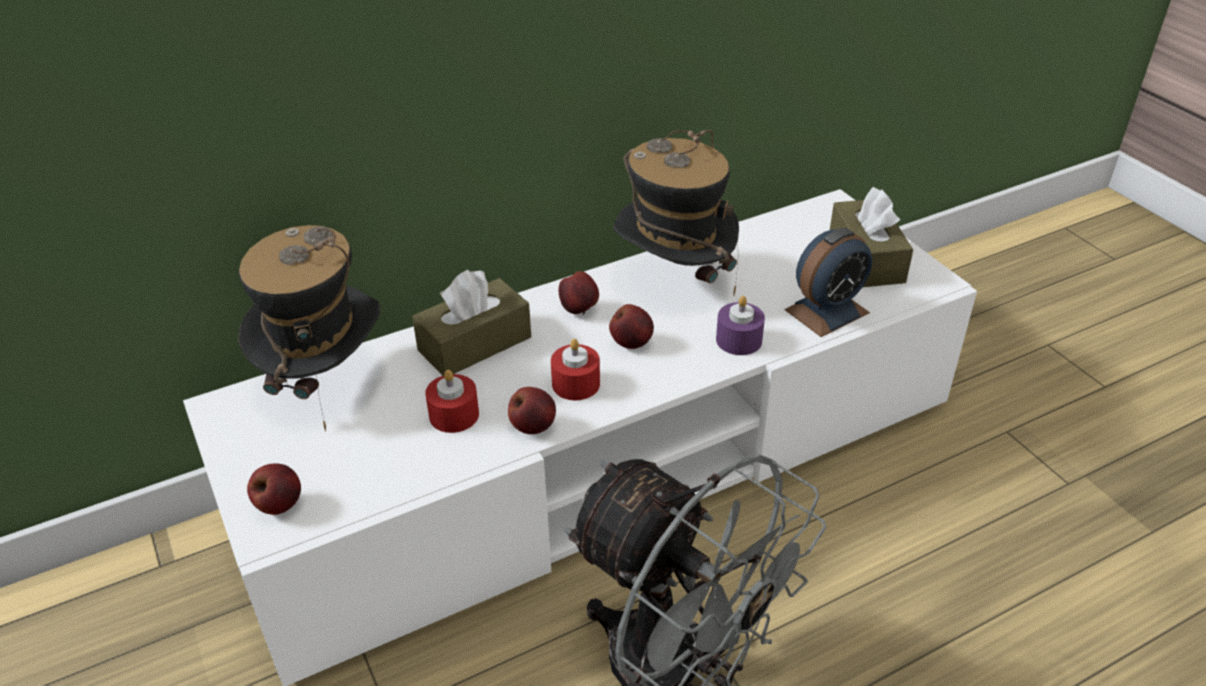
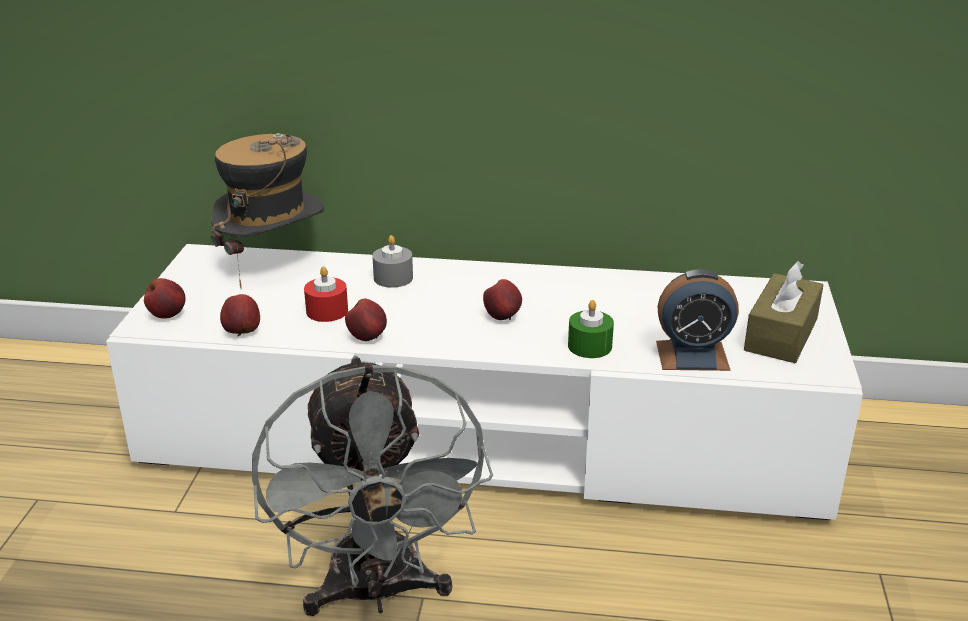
camera: 35 degrees right, 10 degrees down
(475, 344) = (393, 278): brown tissue box -> grey candle
(576, 384) = (430, 325): red candle -> none
(579, 310) = (492, 284): apple -> apple (242, 332)
(674, 282) = (588, 293): hat -> none
(739, 340) = (589, 346): purple candle -> green candle

